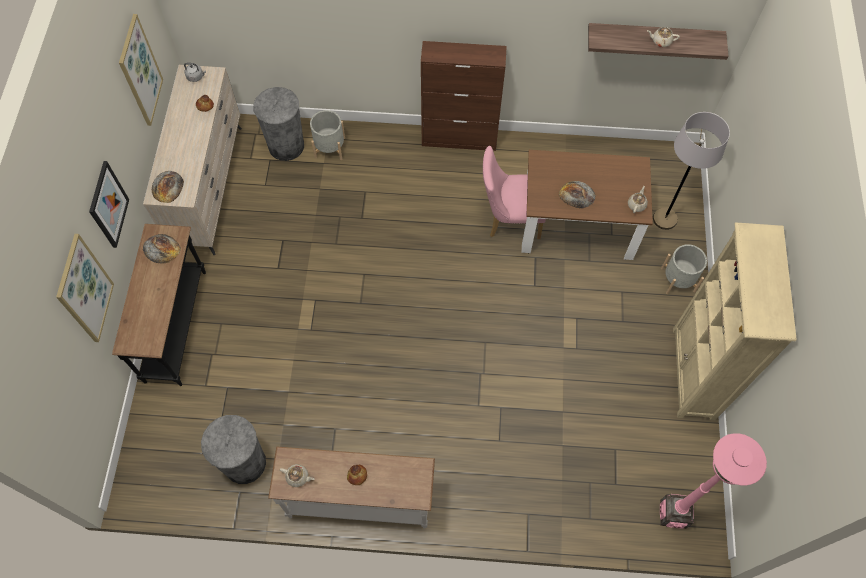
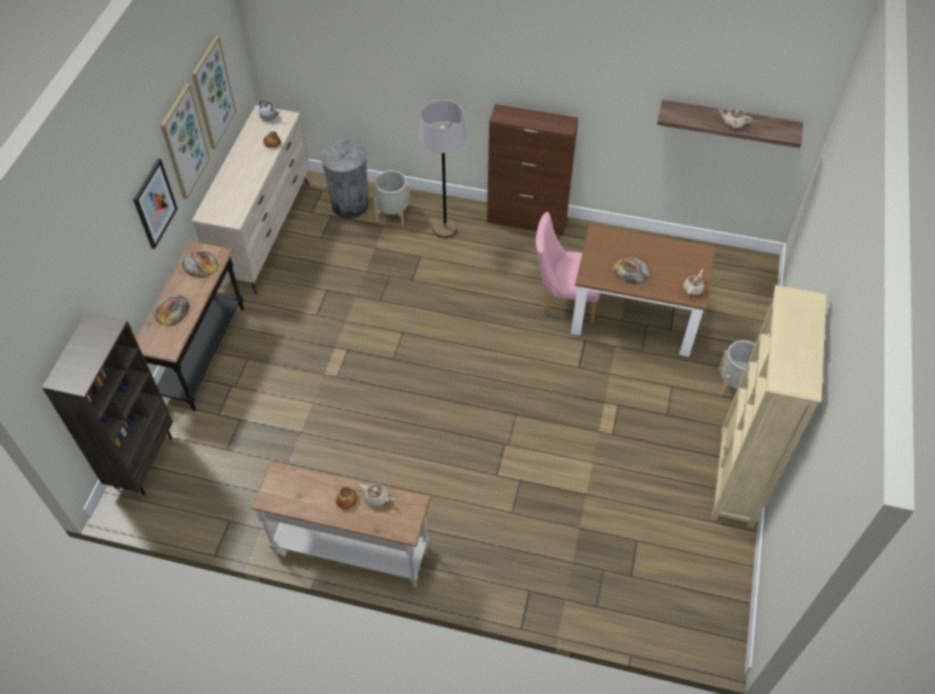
camera: 10 degrees right, 10 degrees down
(84, 289) = (113, 273): picture -> picture (184, 142)
(143, 445) = (143, 461): none -> brown bookcase
(167, 187) = (219, 208): bread -> bread (171, 310)
(244, 463) = (241, 493): grey trash can -> none
(298, 477) = (286, 492): beige teapot -> beige teapot (377, 498)
(664, 219) = (730, 322): grey floor lamp -> grey floor lamp (445, 229)
(673, 513) = (689, 616): pink floor lamp -> none

